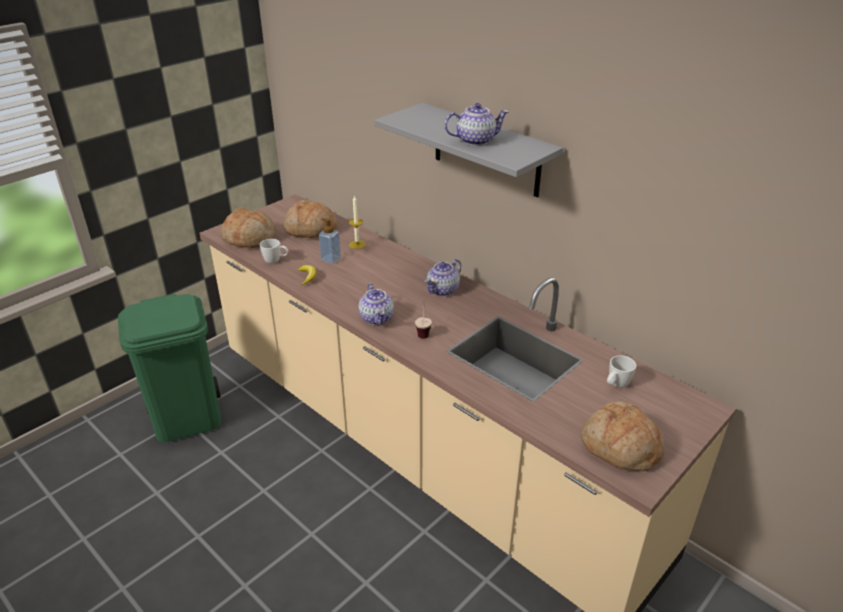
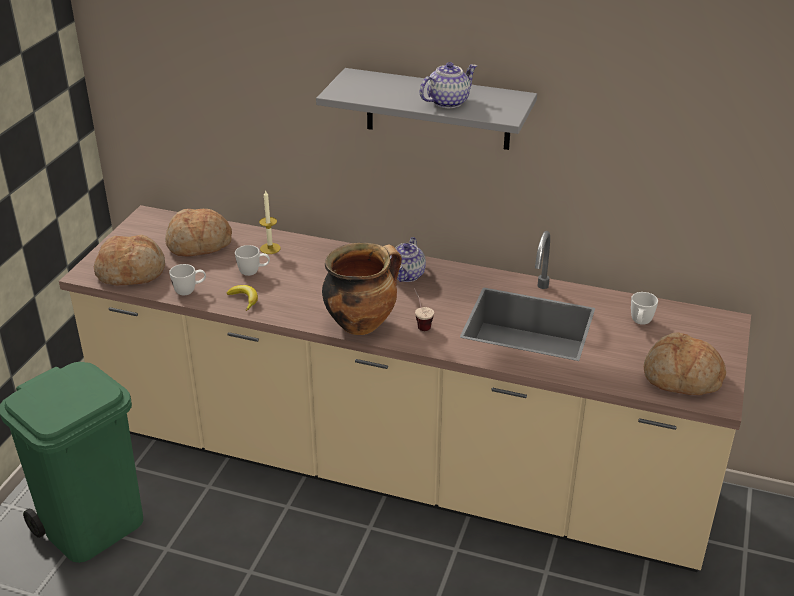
camera: 25 degrees left, 0 degrees up
(331, 259) = (253, 272): soap dispenser -> white mug
(377, 318) = (361, 323): teapot -> cooking pot

